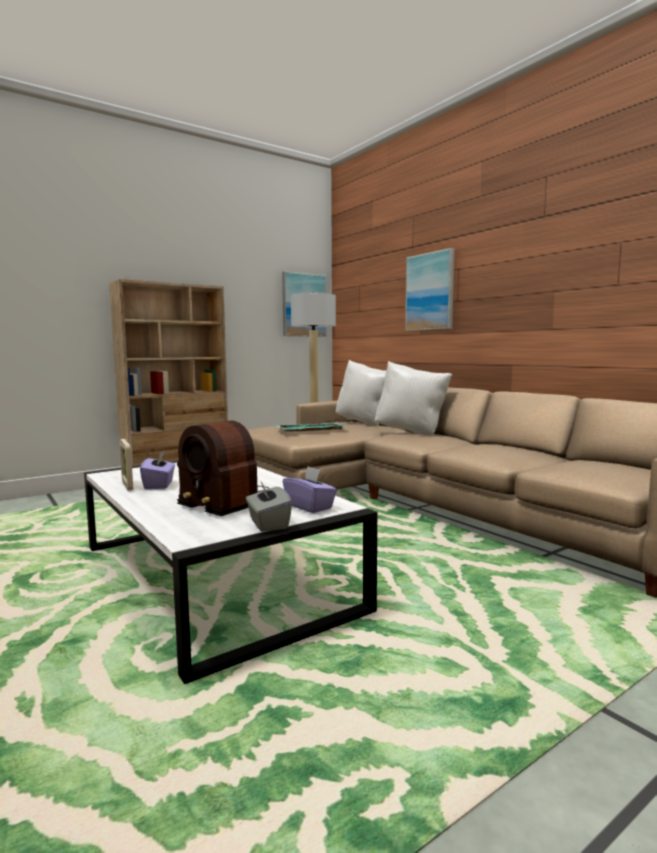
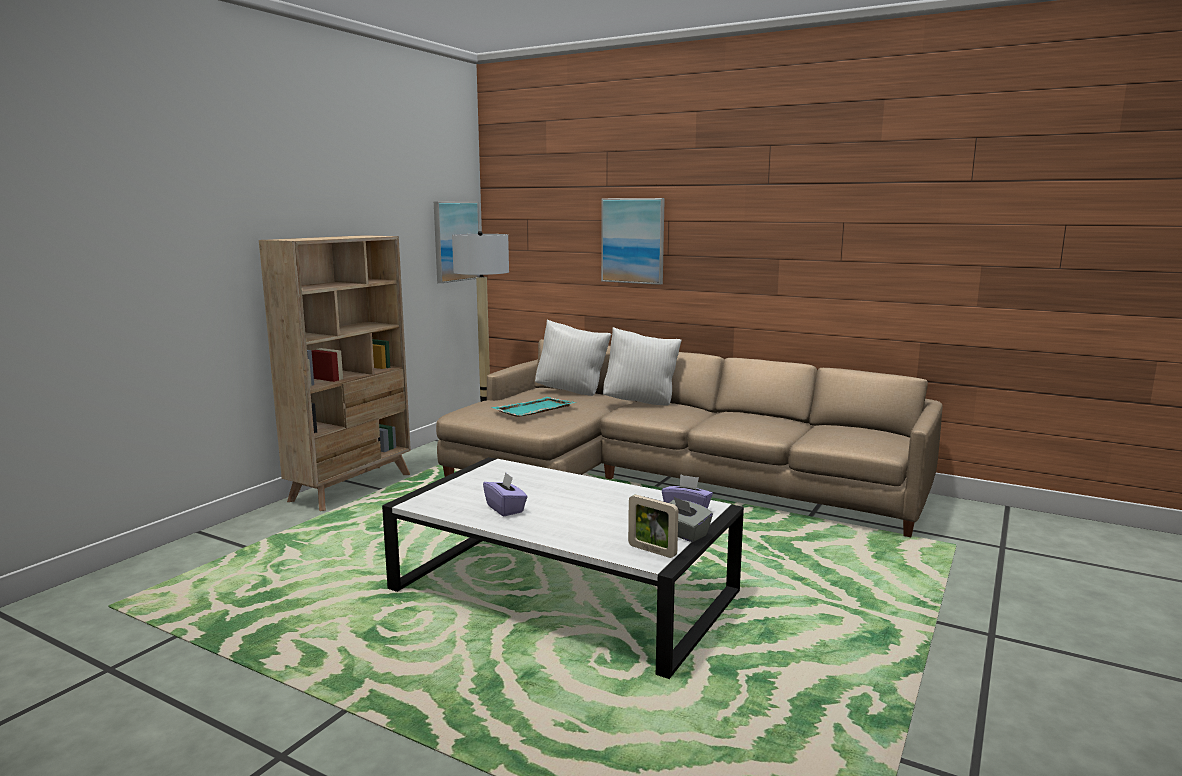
camera: 25 degrees left, 5 degrees up
(127, 486) = (475, 515): picture frame -> picture frame (652, 551)
(223, 500) = (602, 516): radio -> none

